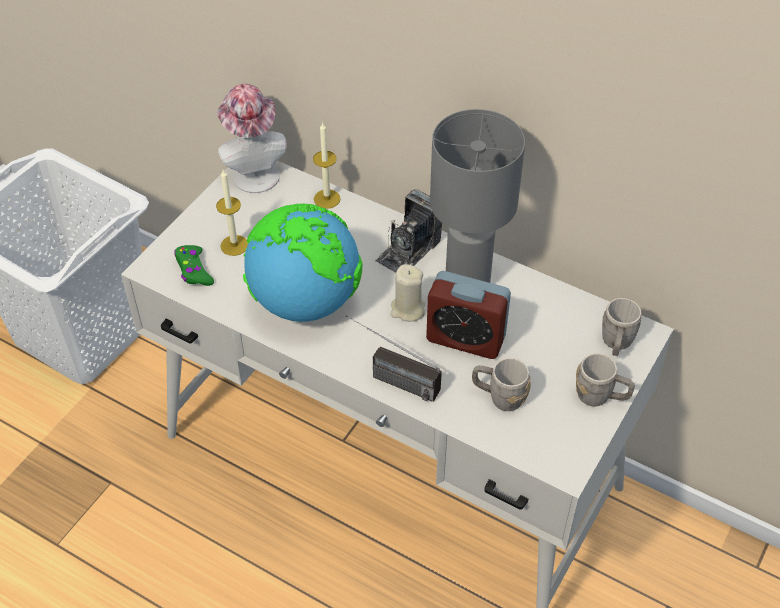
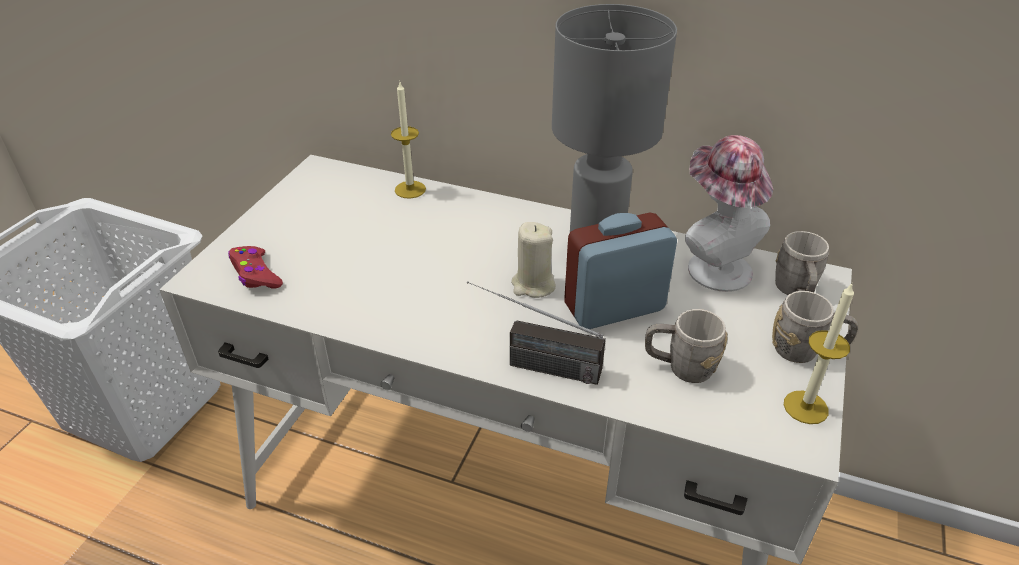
camera: 10 degrees left, 10 degrees down
(194, 270) = (256, 274): green game controller -> red game controller
(234, 245) = (305, 244): candle -> candle (805, 407)
(254, 172) = (321, 174): hat -> hat (712, 266)
(305, 302) = (403, 292): globe -> none
(408, 250) = (517, 226): camera -> none
(465, 338) = (614, 307): alarm clock -> alarm clock turned 150 degrees clockwise

